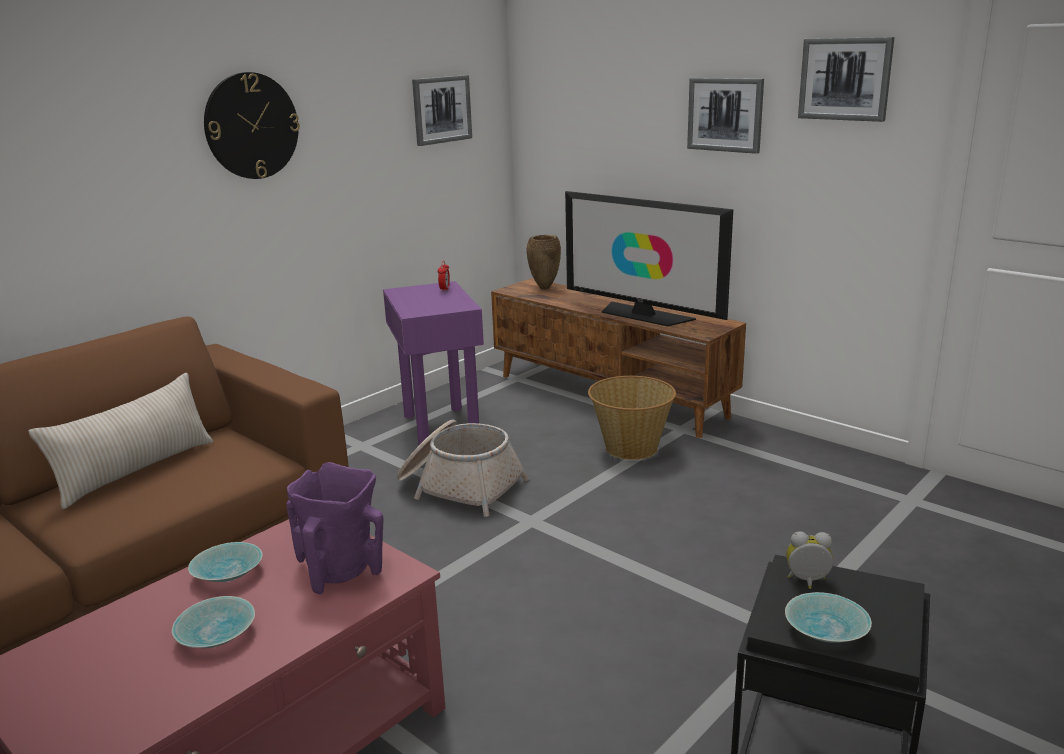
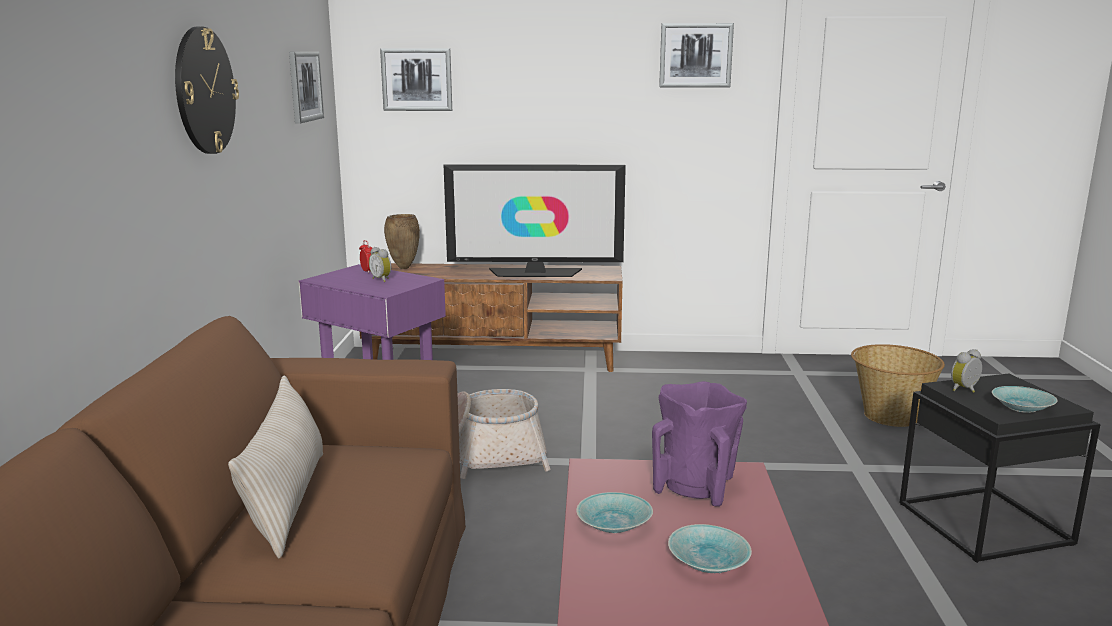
camera: 40 degrees left, 5 degrees down
(436, 300) = (382, 279): none -> alarm clock
(631, 447) = (574, 391): basket -> basket (890, 415)
(725, 114) = (589, 87): picture -> picture (417, 79)

